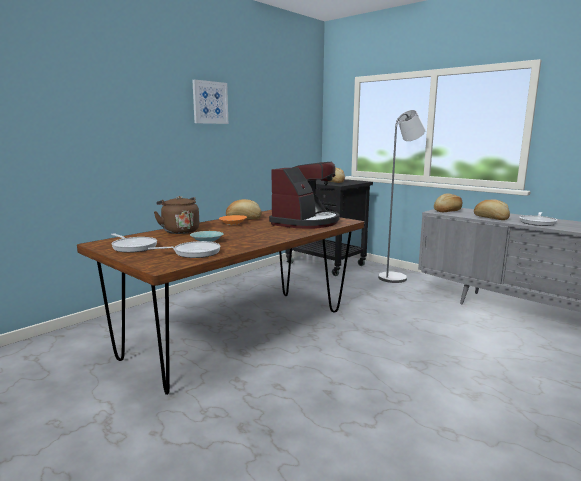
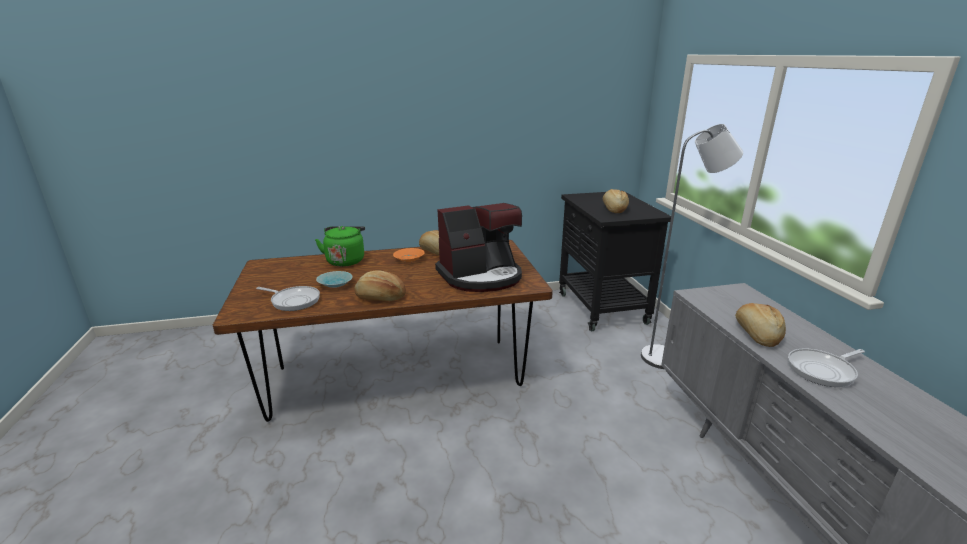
camera: 35 degrees right, 10 degrees up
(133, 247) = (272, 276): frying pan -> none
(179, 231) = (345, 260): brown kettle -> green kettle
(210, 102) = (455, 101): picture -> none
(447, 211) = (719, 297): bread -> bread (380, 297)

